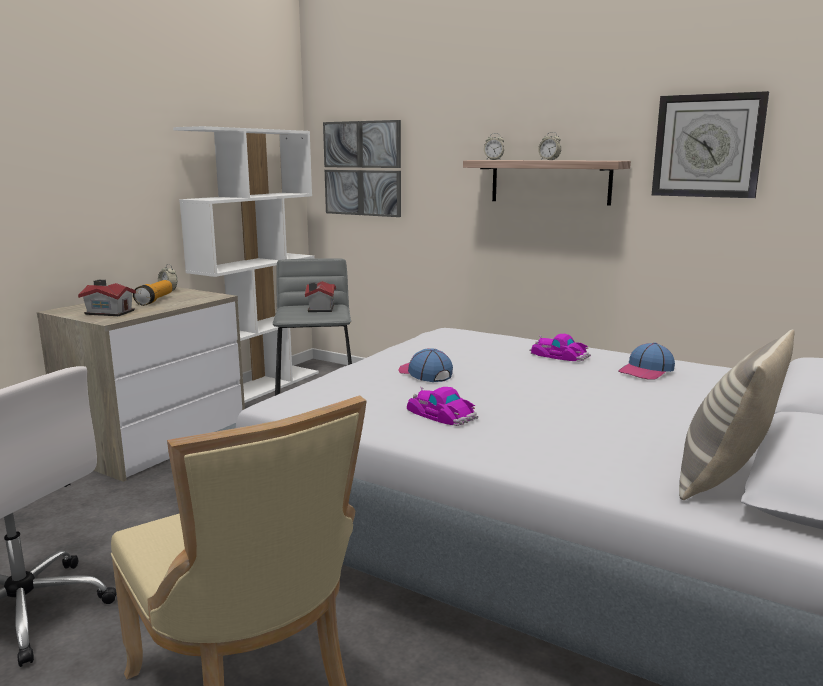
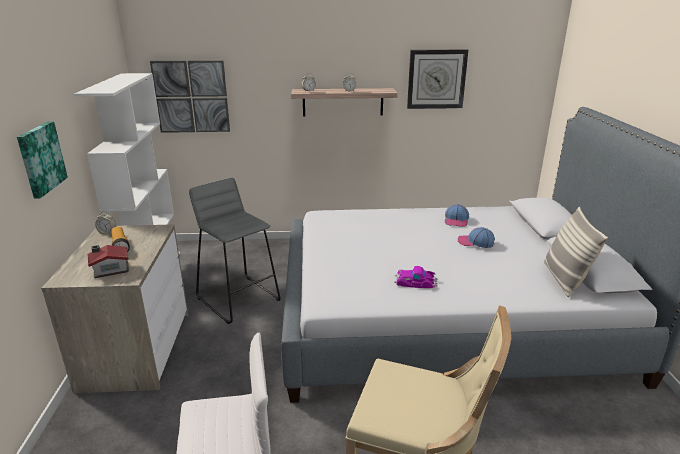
camera: 35 degrees left, 10 degrees up
(90, 178) = (40, 158): none -> picture
(320, 308) = (237, 219): toy house -> none
(424, 373) = (363, 254): cap -> cap (475, 242)
(559, 355) = (406, 219): toy car -> none

